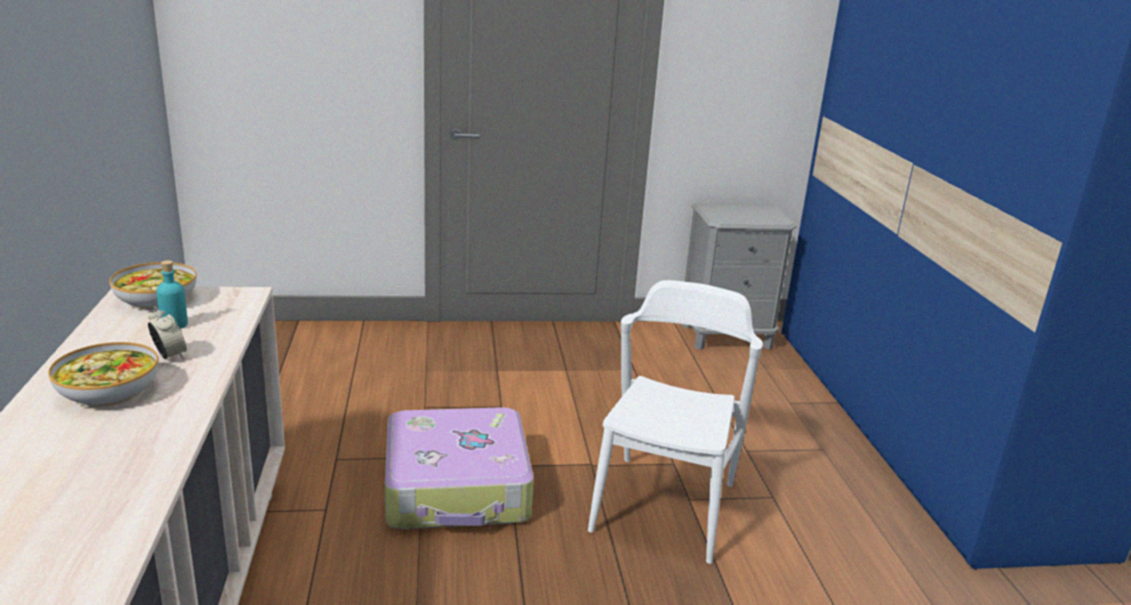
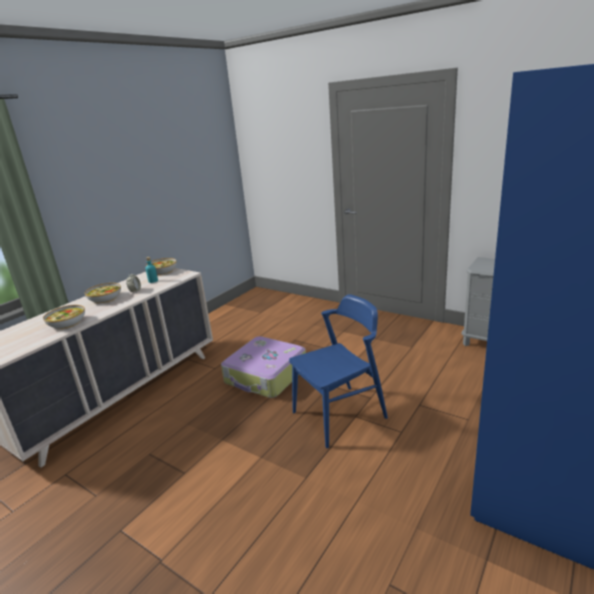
camera: 45 degrees right, 0 degrees up
(112, 474) = (67, 323): none -> bowl
(664, 506) = (339, 415): white chair -> blue chair

